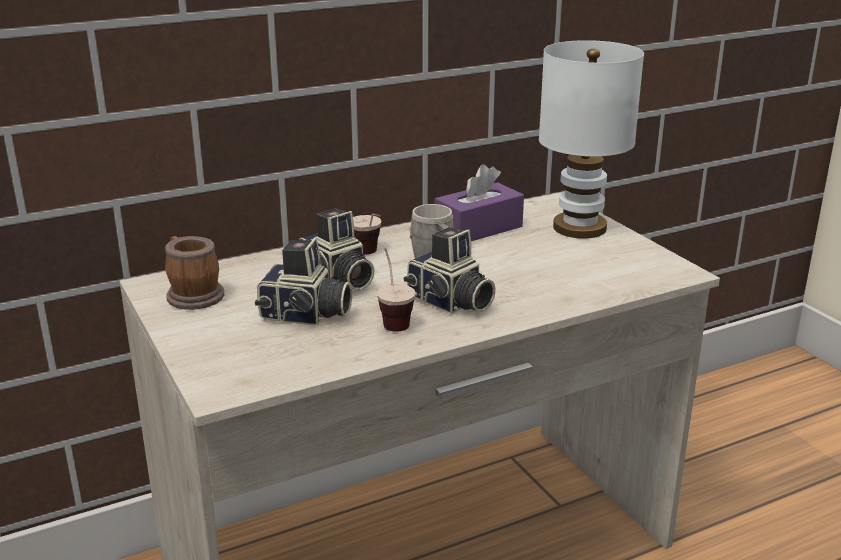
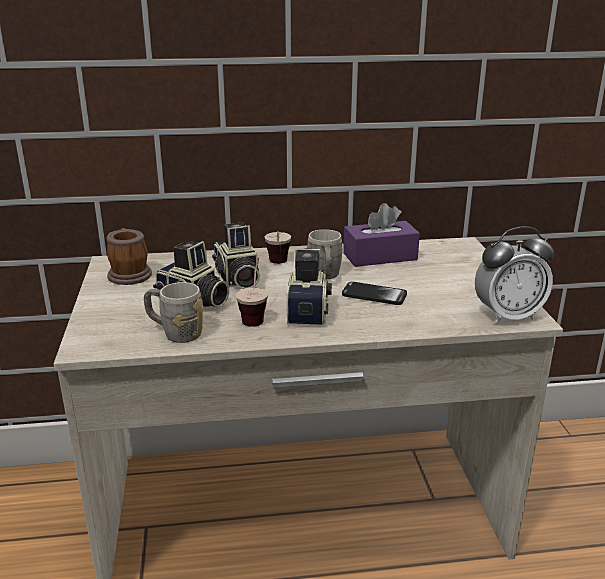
camera: 20 degrees right, 0 degrees up
(316, 354) = (175, 333): none -> grey mug
(449, 303) = (309, 311): camera -> camera turned 150 degrees counterclockwise
(506, 273) = (374, 295): none -> phone
(578, 227) = (464, 267): white table lamp -> none
(659, 274) = (508, 316): none -> alarm clock

